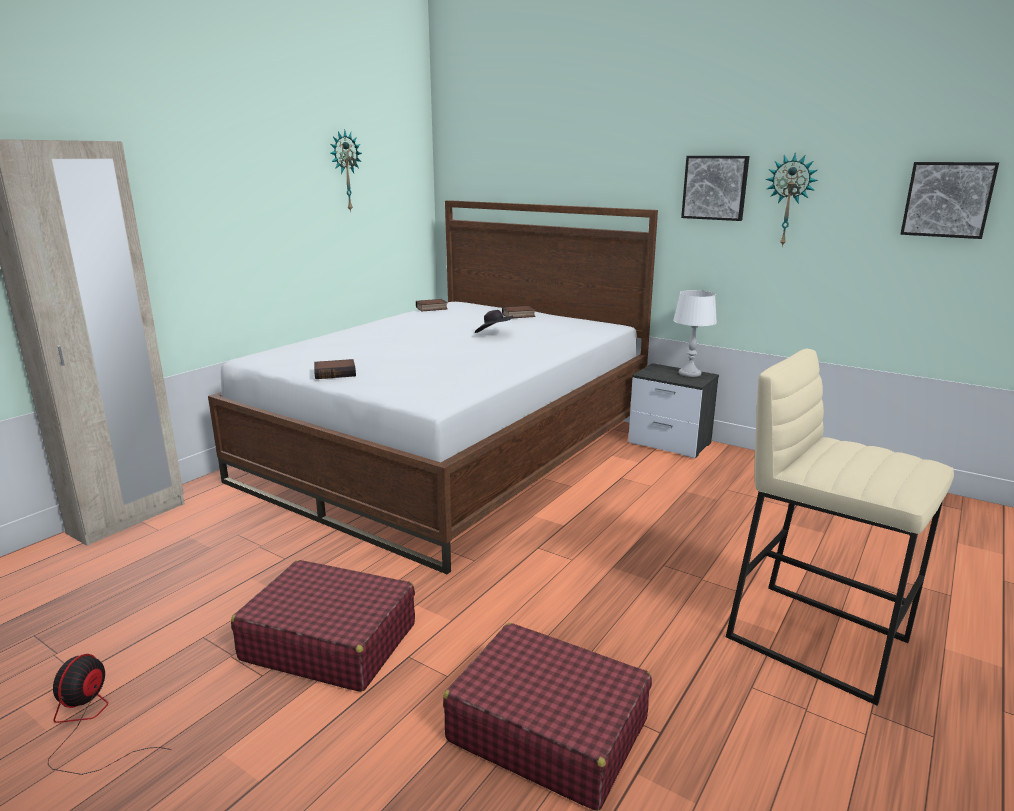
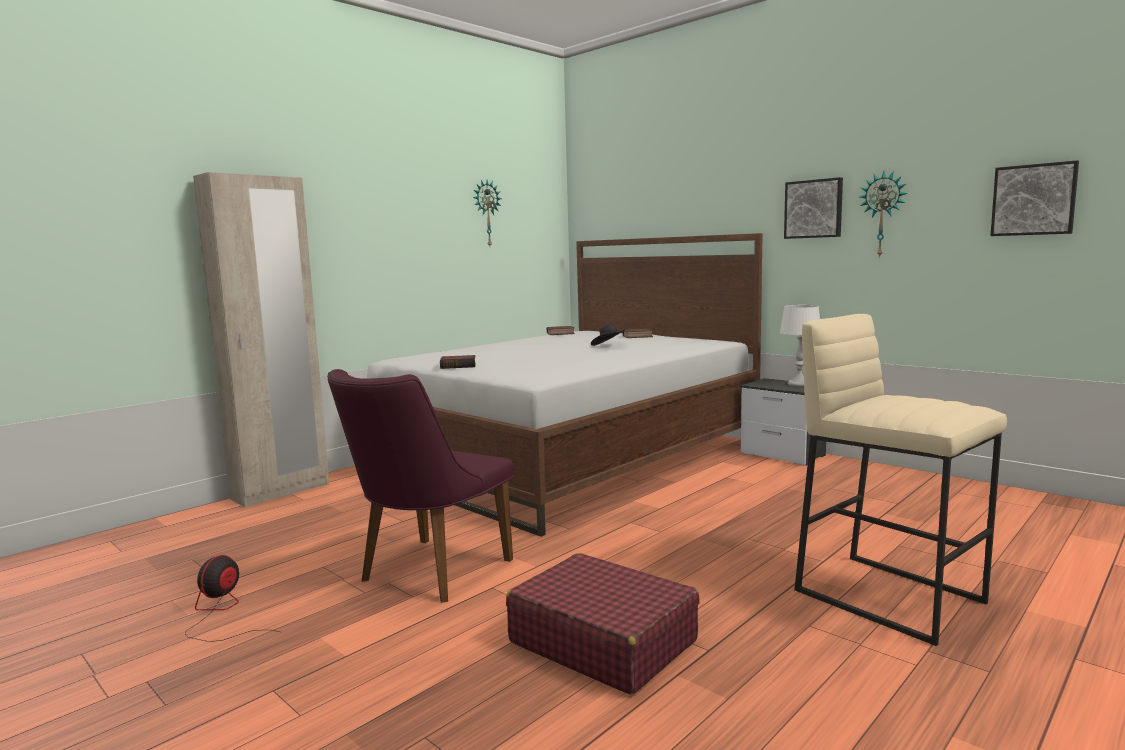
camera: 10 degrees right, 10 degrees down
(329, 641) = (426, 574): red suitcase -> purple chair

